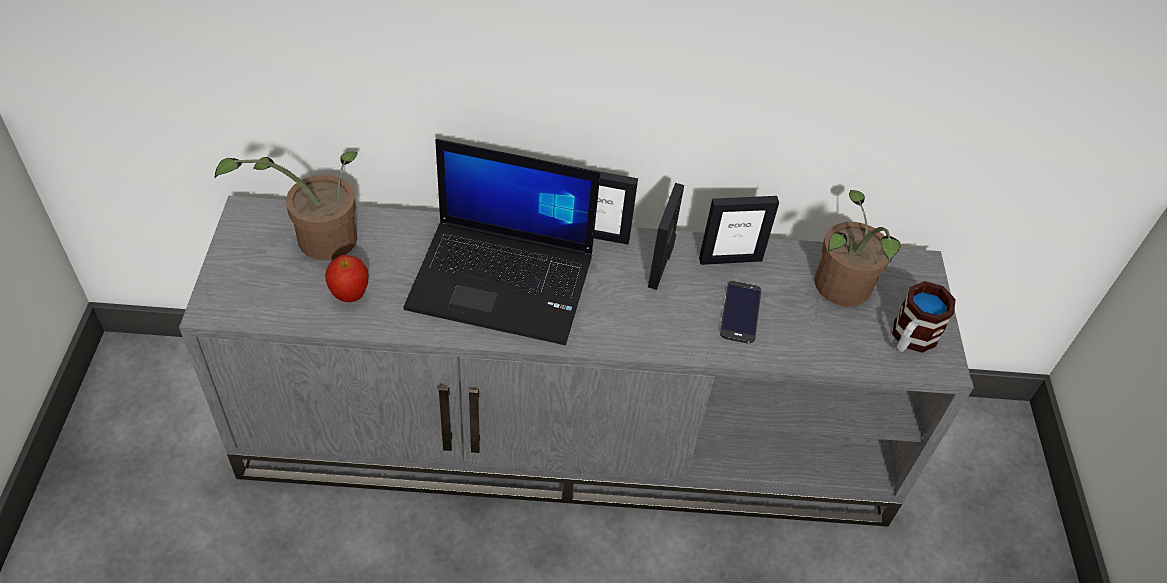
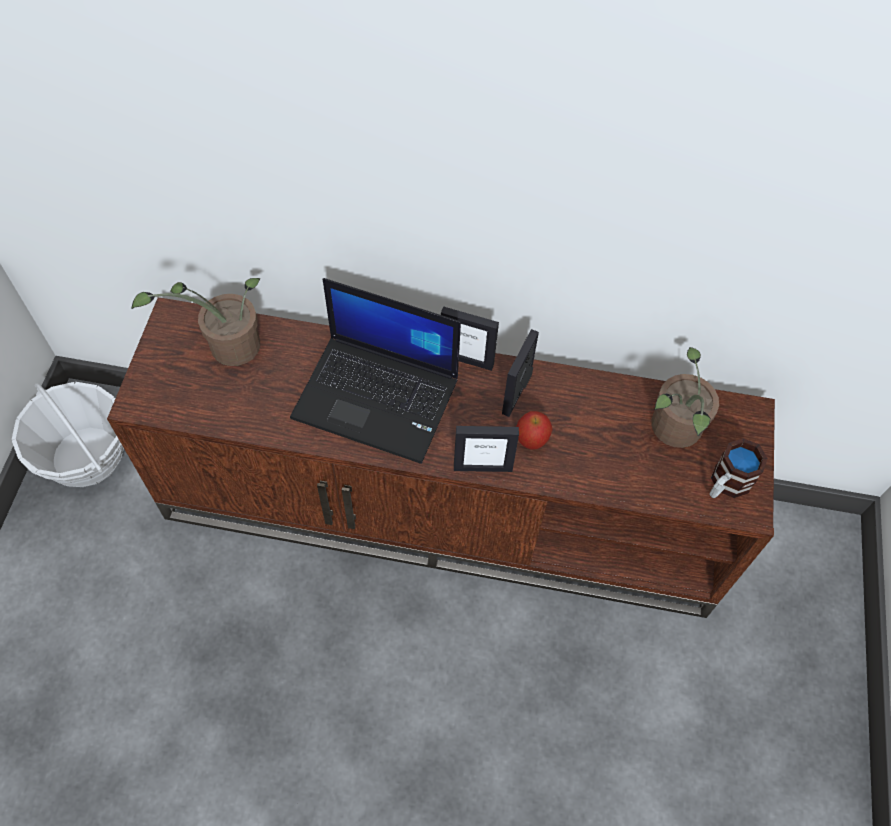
camera: 10 degrees right, 10 degrees up
(132, 416) = (86, 456): none -> basket
(350, 295) = (248, 401): apple -> apple (531, 441)
(572, 435) = (445, 507): grey tv stand -> brown tv stand
(730, 259) = (579, 392): picture frame -> picture frame (482, 467)
(740, 312) = (579, 445): phone -> none

